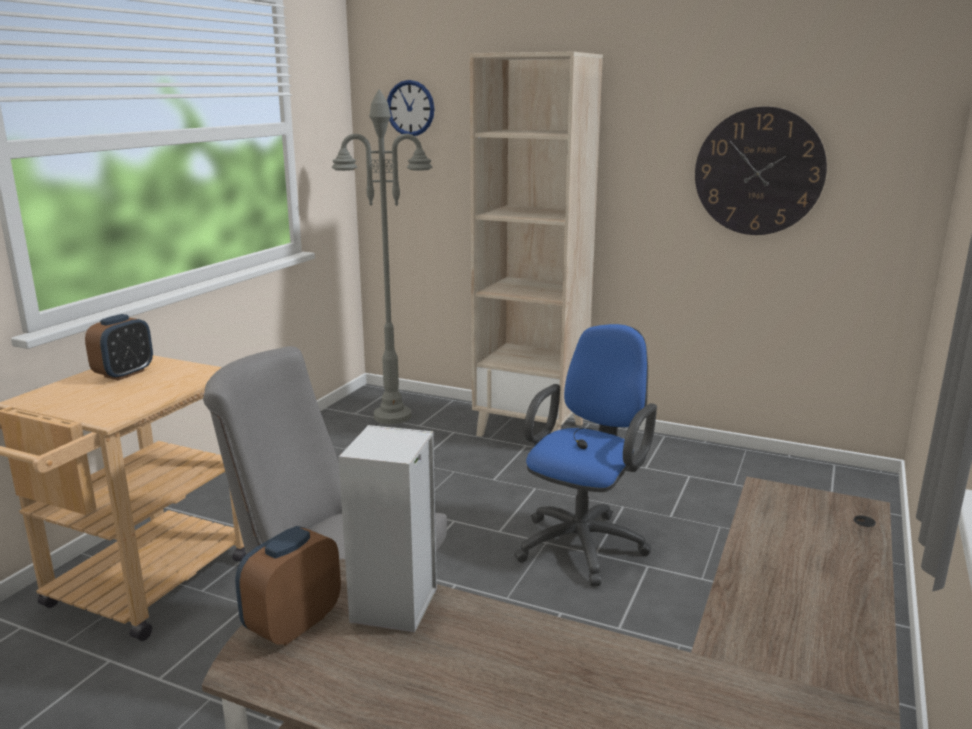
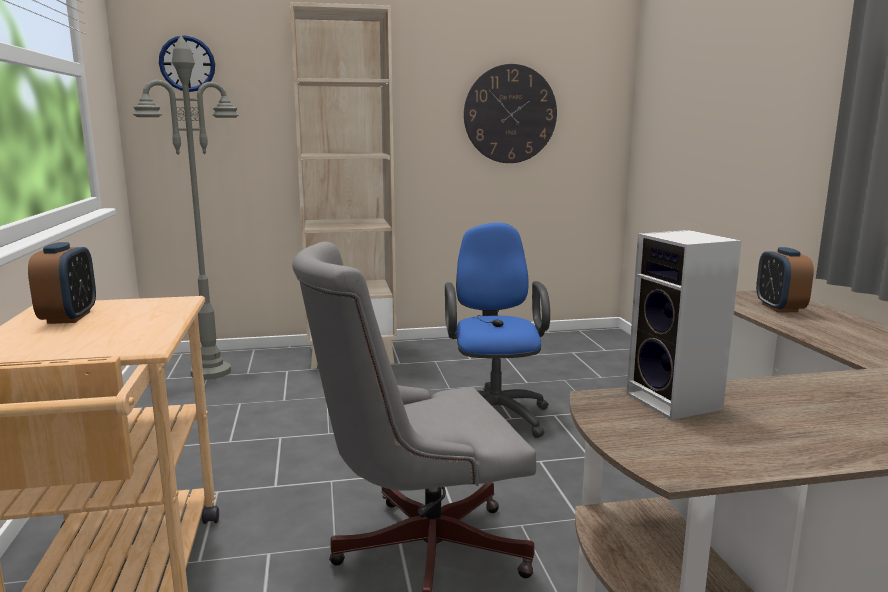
camera: 35 degrees left, 5 degrees down
(293, 625) = (639, 435): alarm clock -> alarm clock (779, 308)

